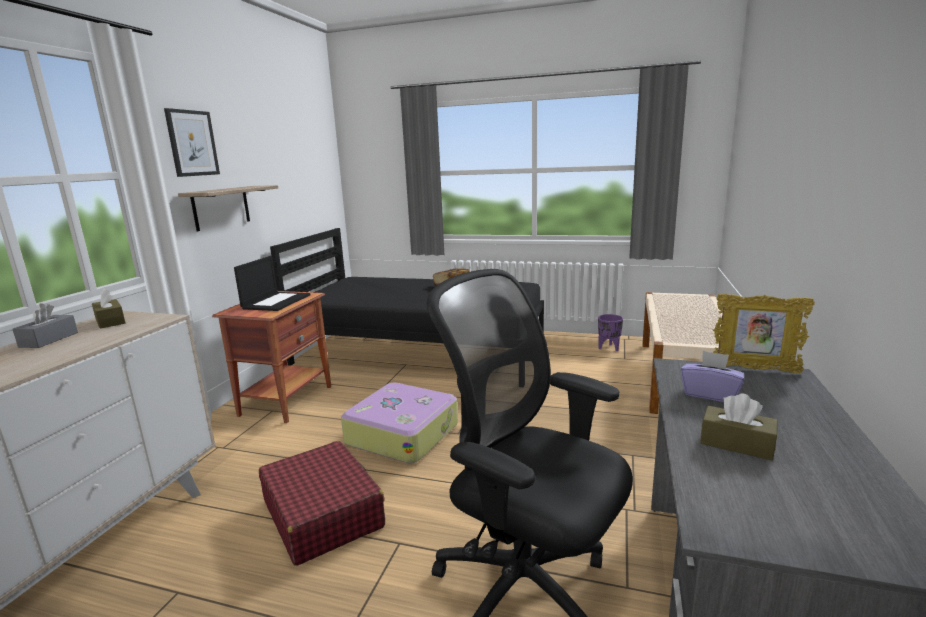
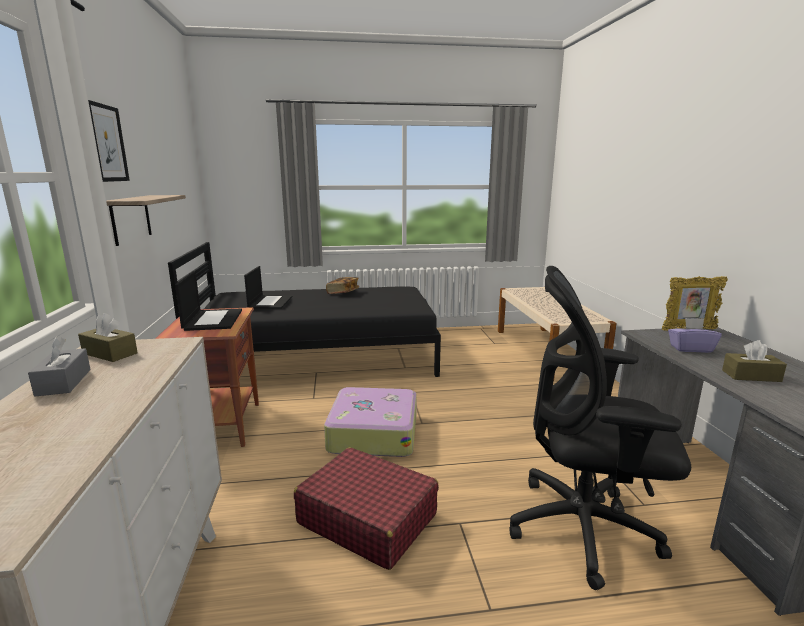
camera: 25 degrees left, 0 degrees up
(373, 289) = (270, 302): none -> laptop
(609, 348) = (476, 336): purple planter -> none

